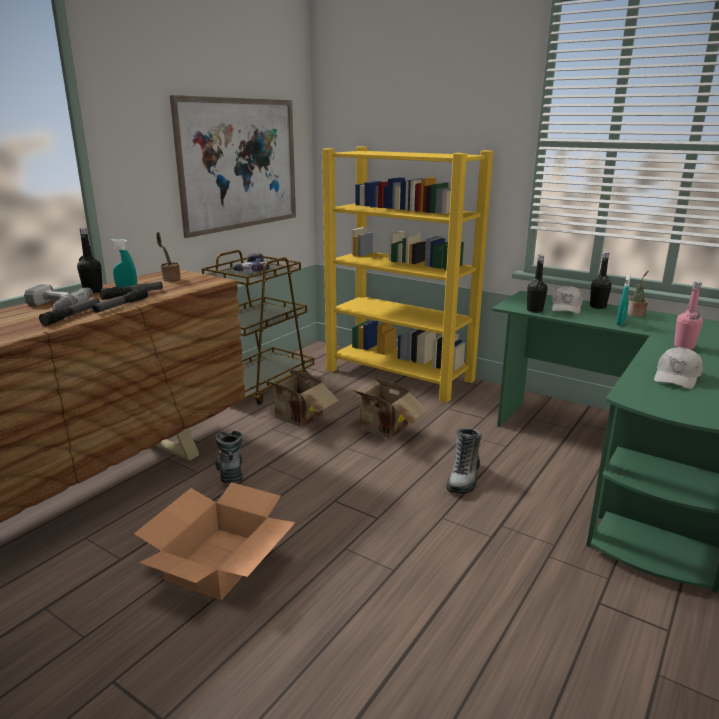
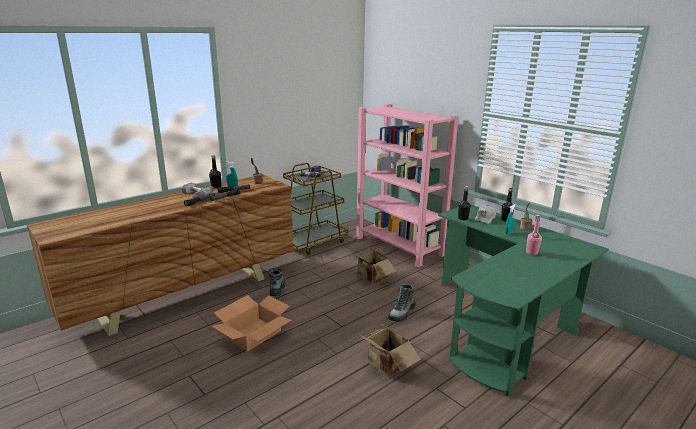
camera: 15 degrees right, 0 degrees up
(240, 164) = (312, 113): picture -> none
(297, 419) = (325, 266): cardboard box -> cardboard box (386, 366)
(399, 375) = (399, 246): yellow bookcase -> pink bookcase
(677, 377) = (505, 271): white cap -> none

